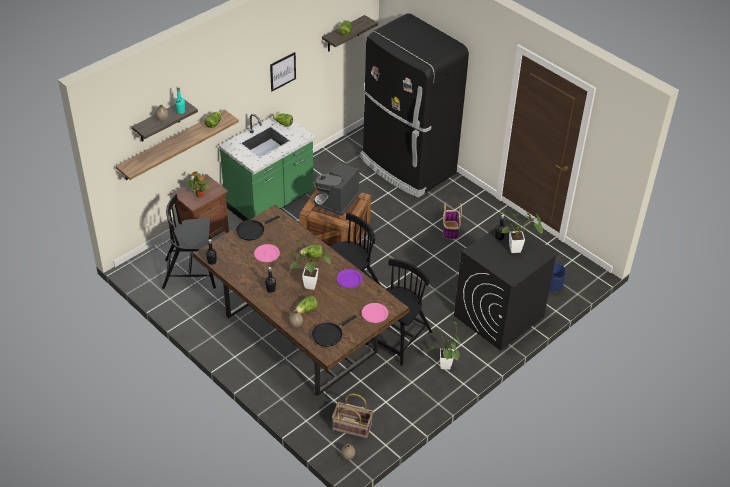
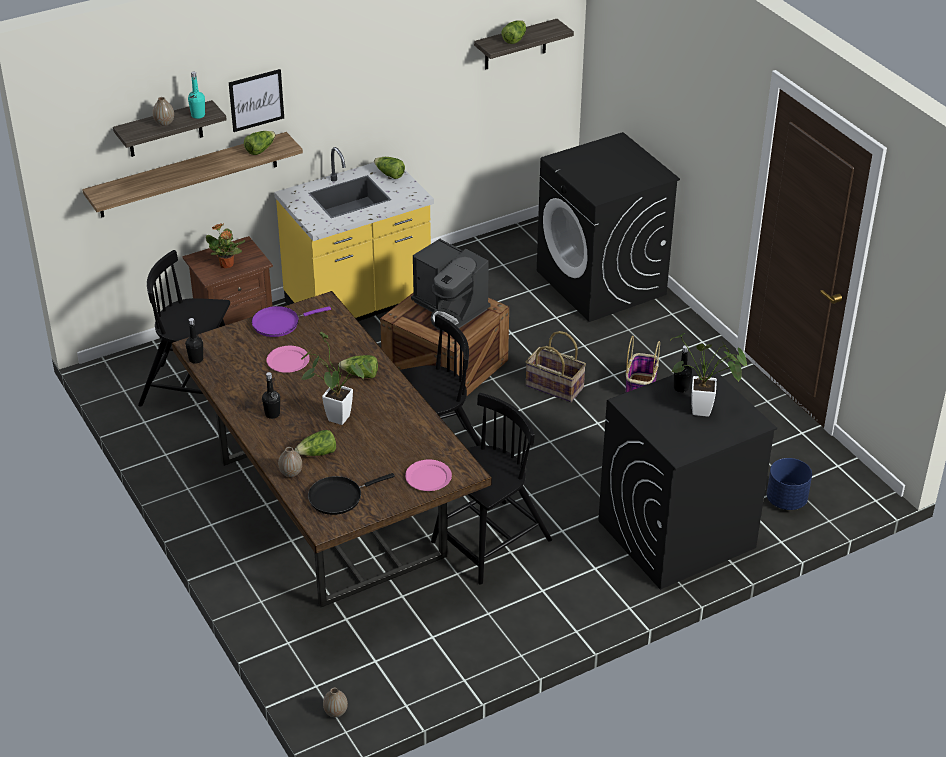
camera: 15 degrees right, 5 degrees down
(252, 230) = (279, 323): black frying pan -> purple frying pan
(270, 202) = (359, 304): green counter -> yellow counter
(282, 71) = (398, 88): picture -> picture (256, 100)
(337, 201) = (450, 309): coffee machine -> coffee machine turned 90 degrees counterclockwise
(349, 280) = (407, 419): purple plate -> none
(351, 427) = (359, 667): basket -> basket (553, 387)
(407, 167) = (602, 283): black fridge -> black washing machine
(445, 368) = (553, 601): potted plant -> none

